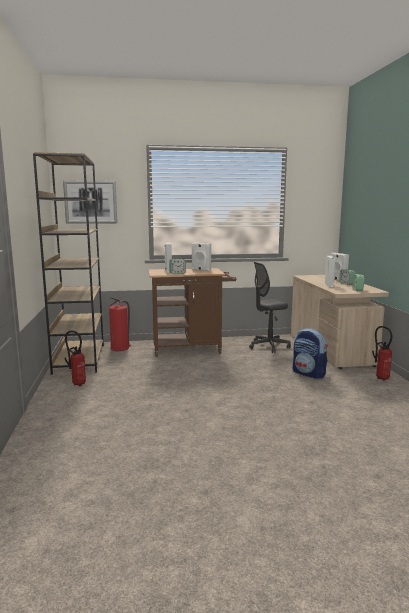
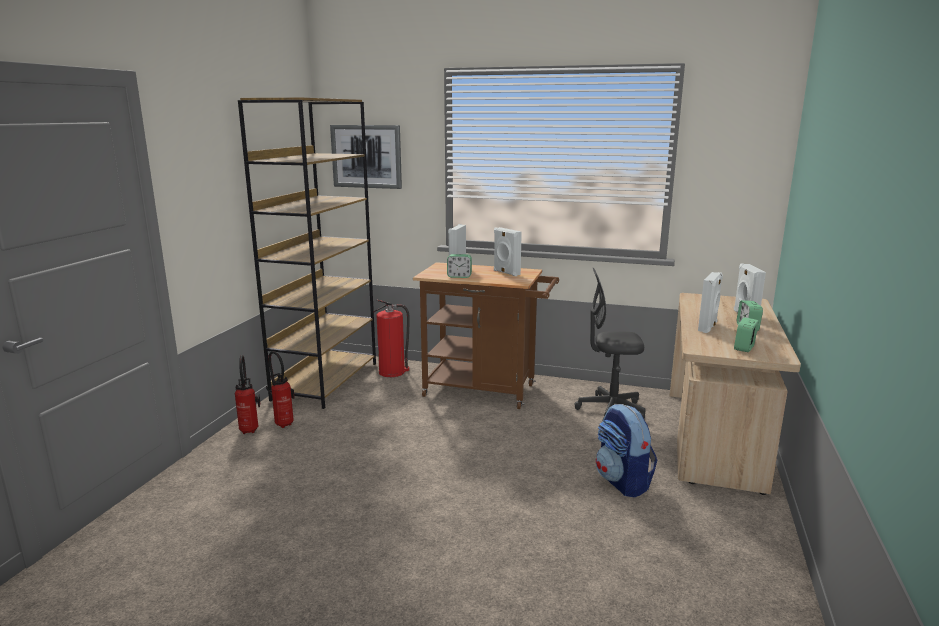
camera: 25 degrees right, 5 degrees up
(381, 377) = (750, 523): fire extinguisher -> fire extinguisher (250, 429)

